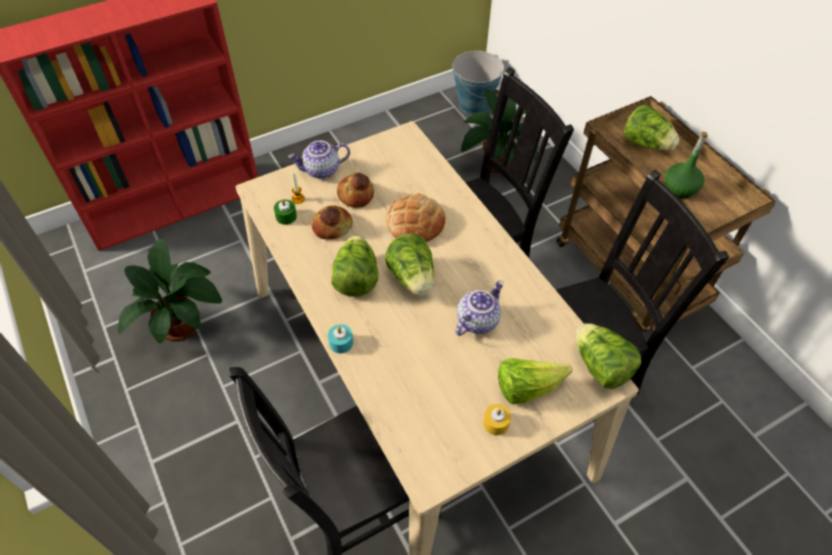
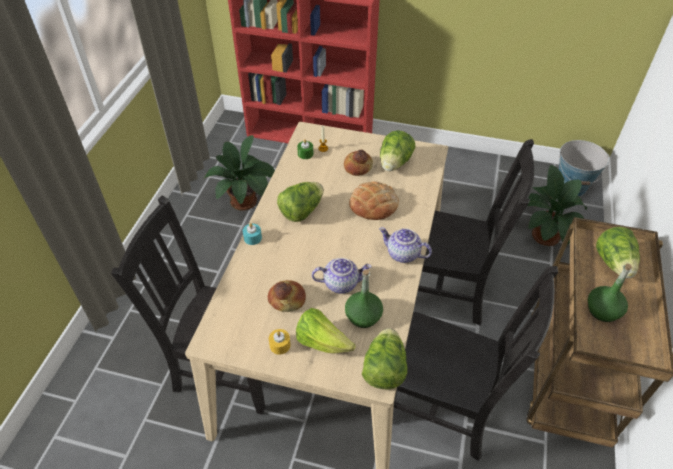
camera: 45 degrees right, 5 degrees down
(321, 171) = (355, 141): teapot -> teapot (402, 254)
(332, 226) = (323, 175): bread -> bread (287, 299)
(412, 278) = (333, 233): lettuce -> lettuce (394, 163)
(530, 335) = (363, 316): none -> green bottle

